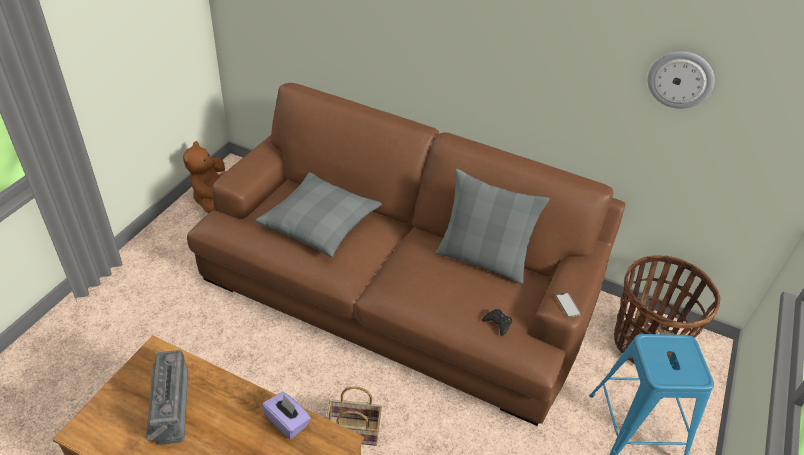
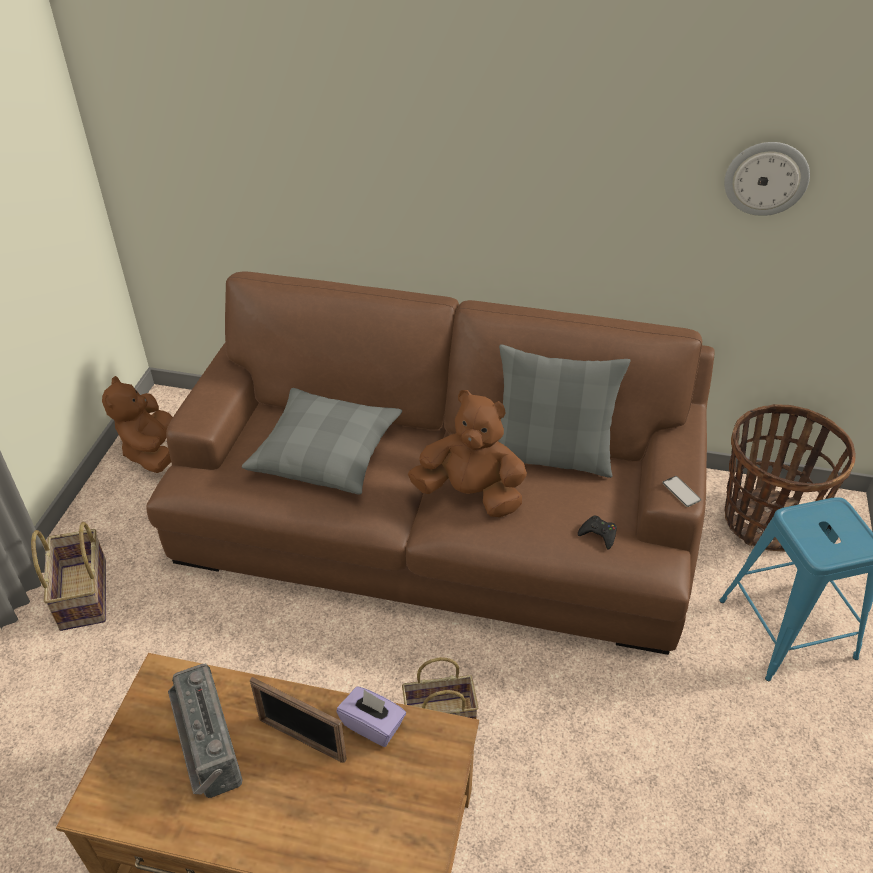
camera: 10 degrees left, 0 degrees up
(136, 287) = (82, 594): none -> basket
(235, 420) = (301, 739): none -> picture frame
(413, 274) = (470, 494): none -> brown plush toy

